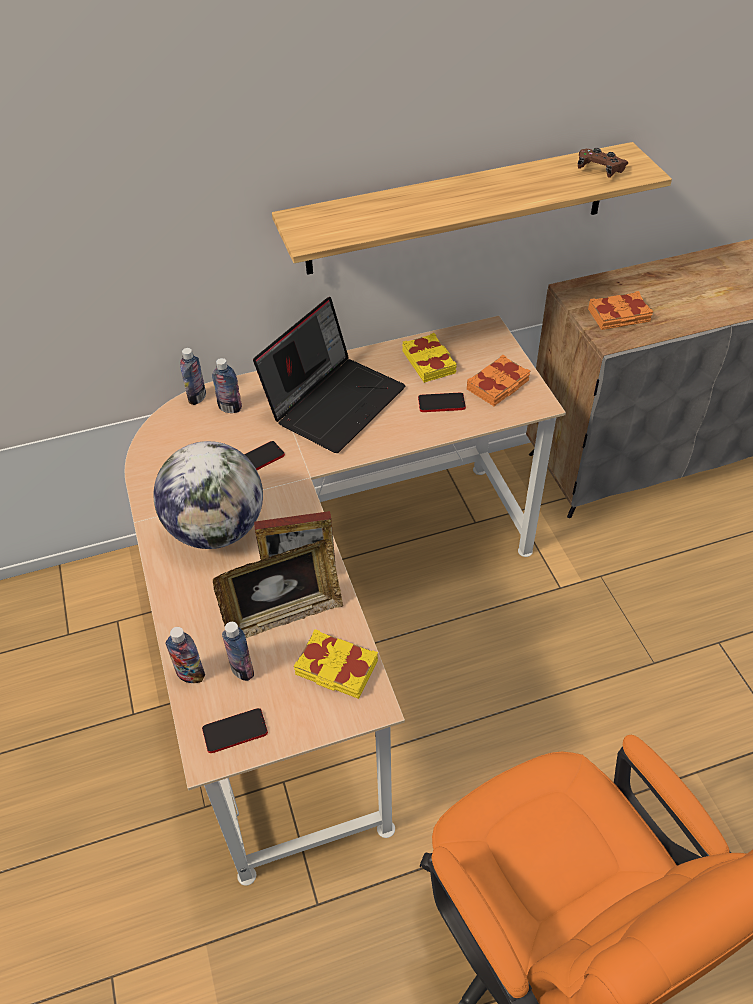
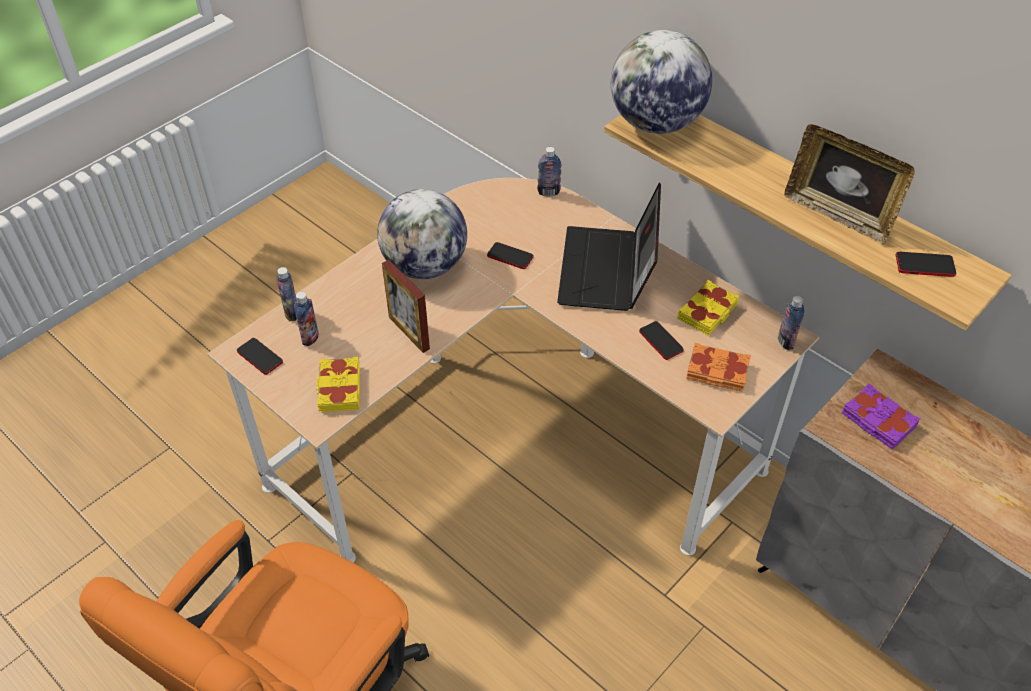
camera: 60 degrees right, 0 degrees up
(230, 408) = (551, 215): bottle -> bottle (785, 341)
(283, 615) = (369, 338): picture frame -> picture frame (838, 214)
(319, 227) = (655, 123): none -> globe
(334, 401) = (608, 272): laptop -> laptop turned 90 degrees clockwise
(600, 170) = (925, 265): brown game controller -> phone
(619, 316) = (877, 421): orange book -> purple book

